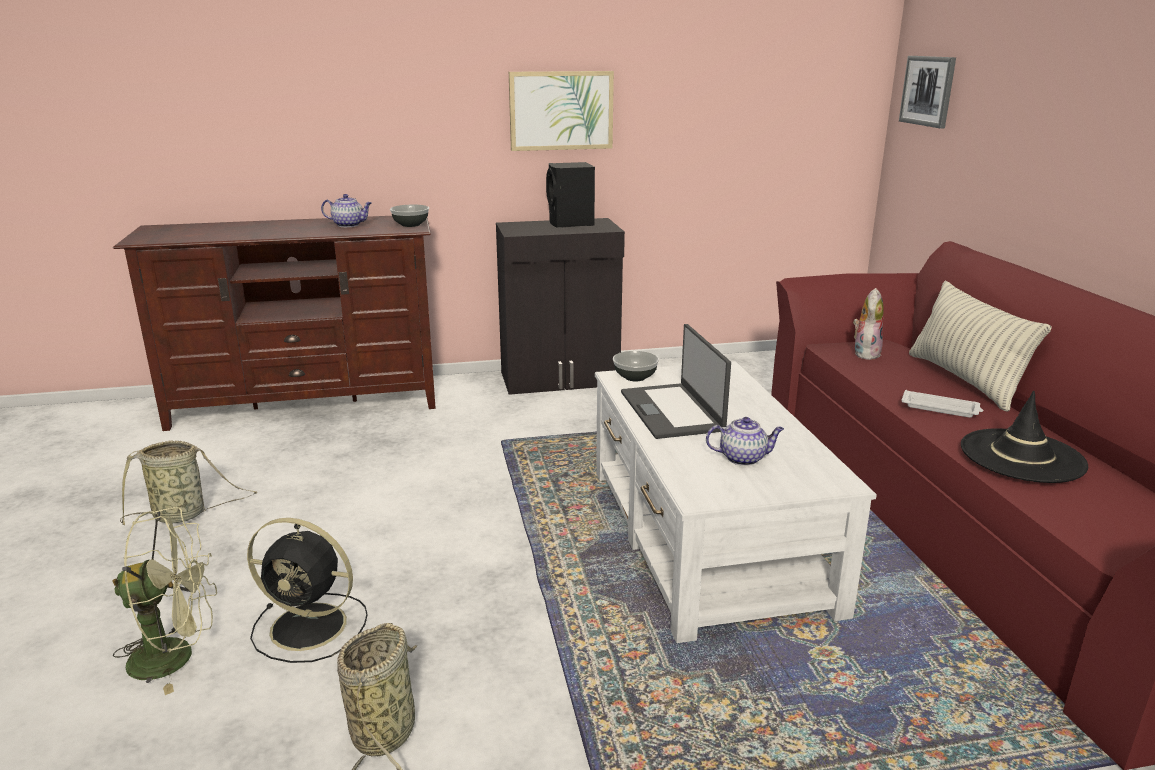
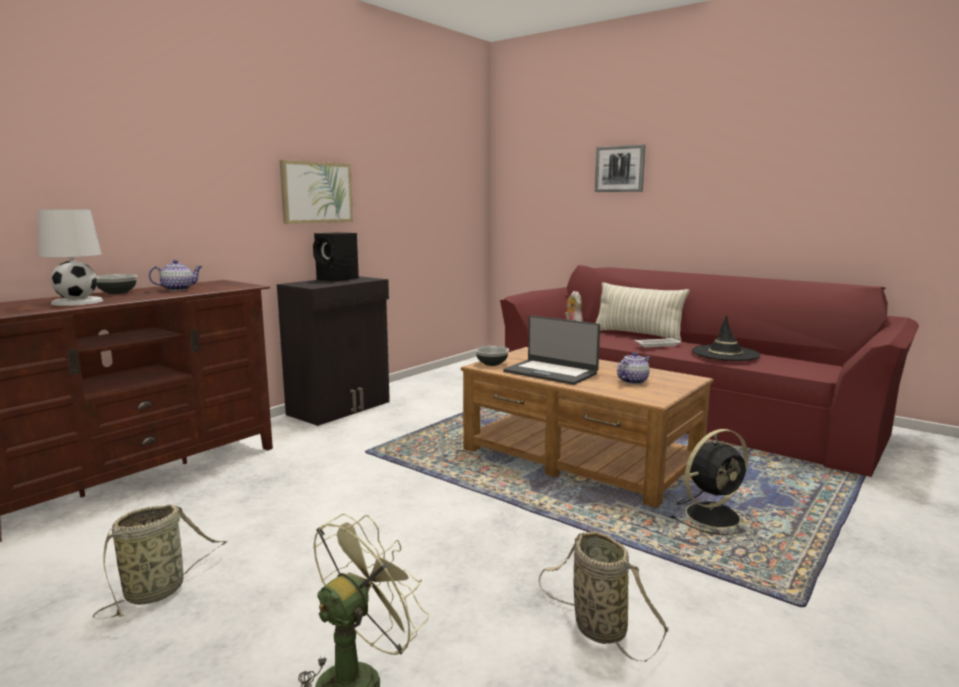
camera: 40 degrees left, 10 degrees down
(240, 232) = (76, 302): none -> white table lamp
(312, 627) = (435, 603): black fan -> black fan (714, 515)
(410, 225) = (236, 284): bowl -> bowl (117, 293)
(705, 538) = (579, 458): white coffee table -> brown coffee table
(928, 91) = (524, 183): picture -> picture (620, 169)

